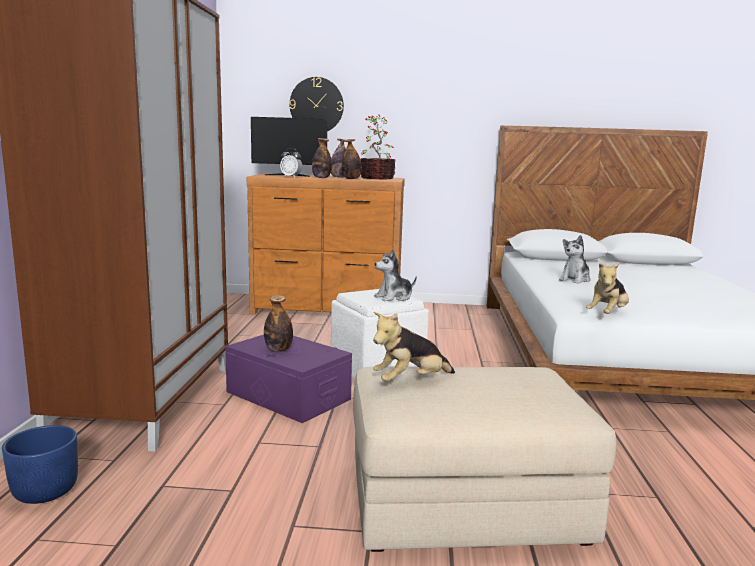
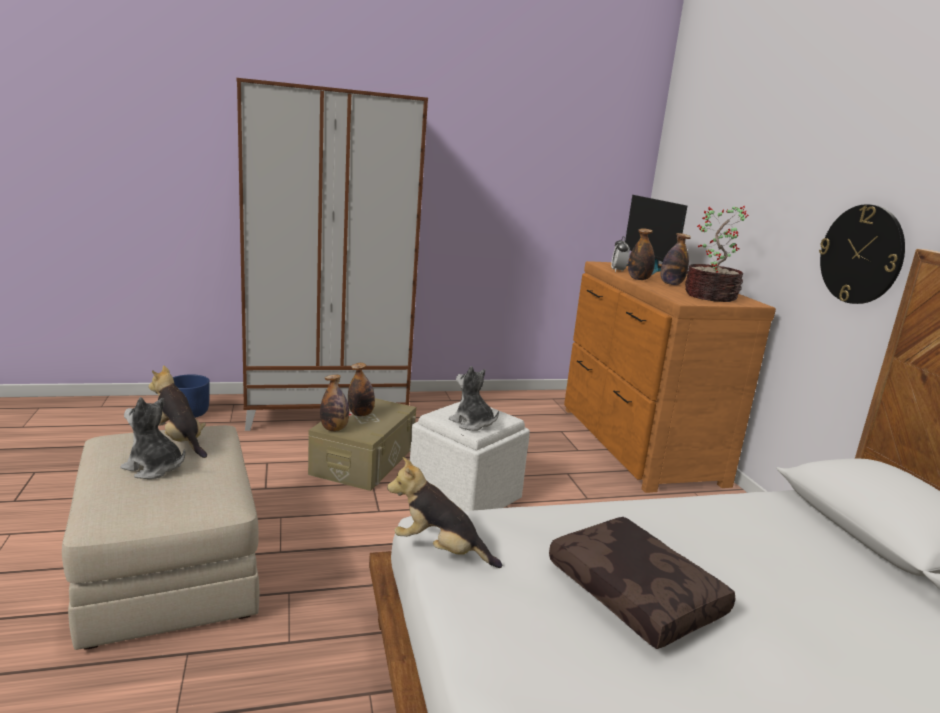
camera: 70 degrees right, 5 degrees up
(288, 395) = (363, 460): purple storage box -> beige storage box
(316, 105) = (720, 186): wall clock -> wall clock (861, 254)
(351, 179) = (659, 288): bottle -> bottle (334, 429)
(575, 280) = (669, 537): plush toy -> plush toy (154, 468)
(632, 291) = (637, 593): none -> brown pillow

